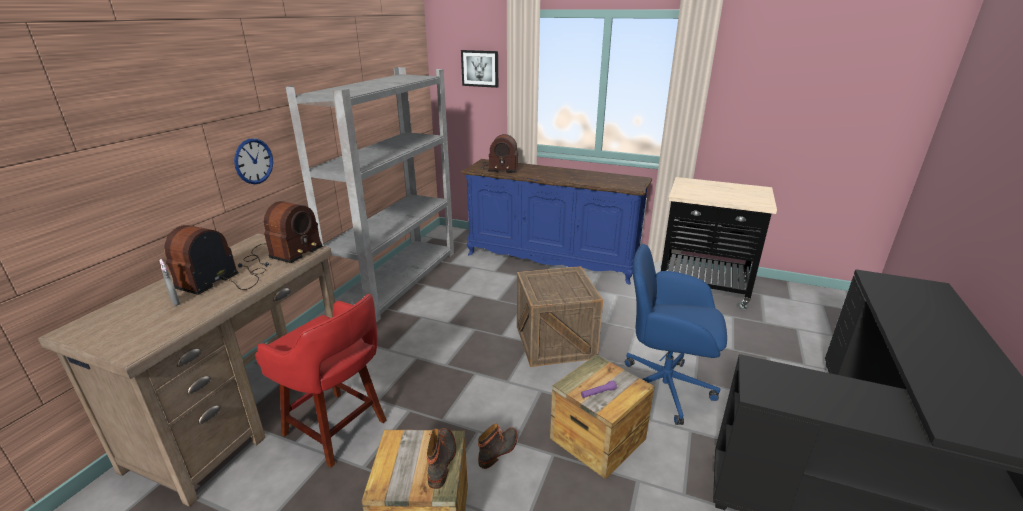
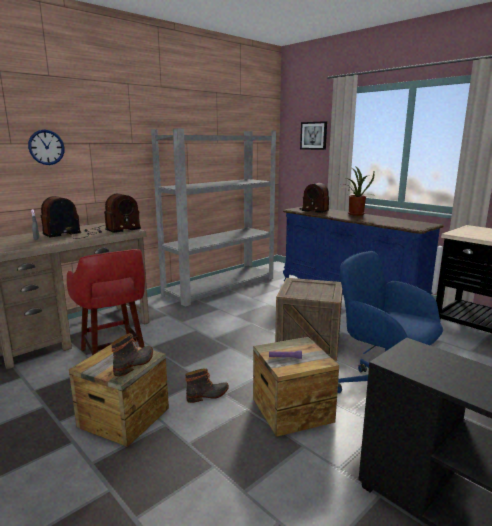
camera: 25 degrees right, 10 degrees down
(253, 161) = (121, 174): wall clock -> wall clock (46, 147)
(551, 170) = (354, 214): none -> potted plant

